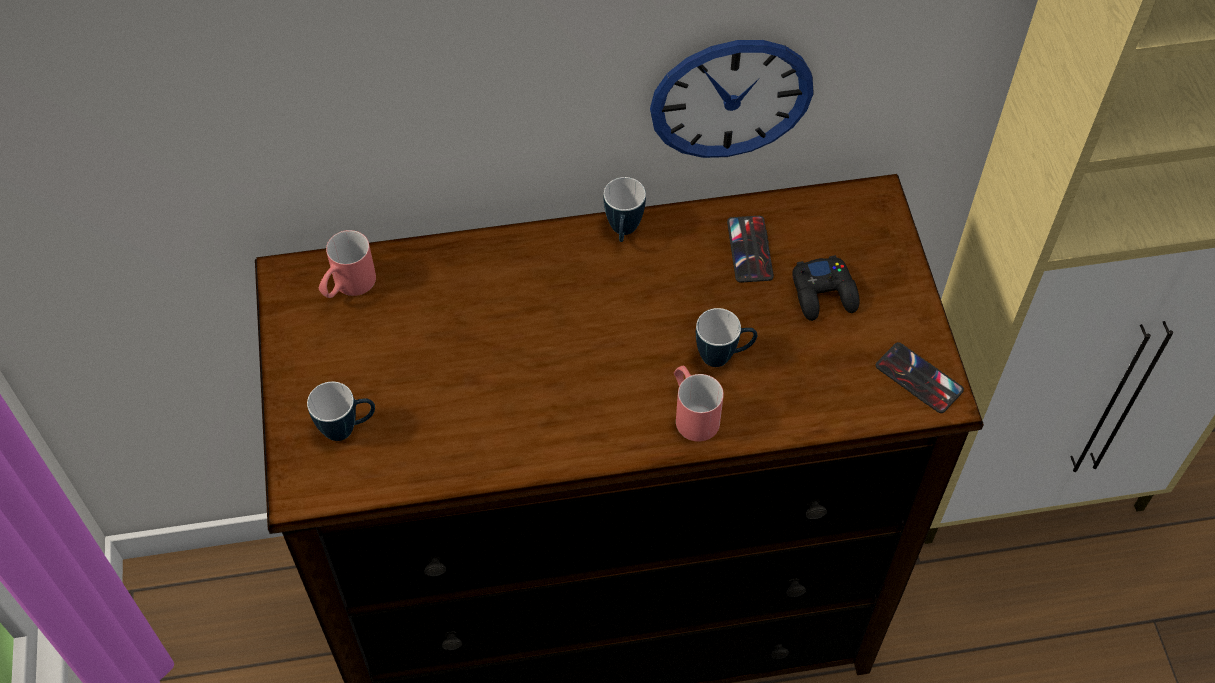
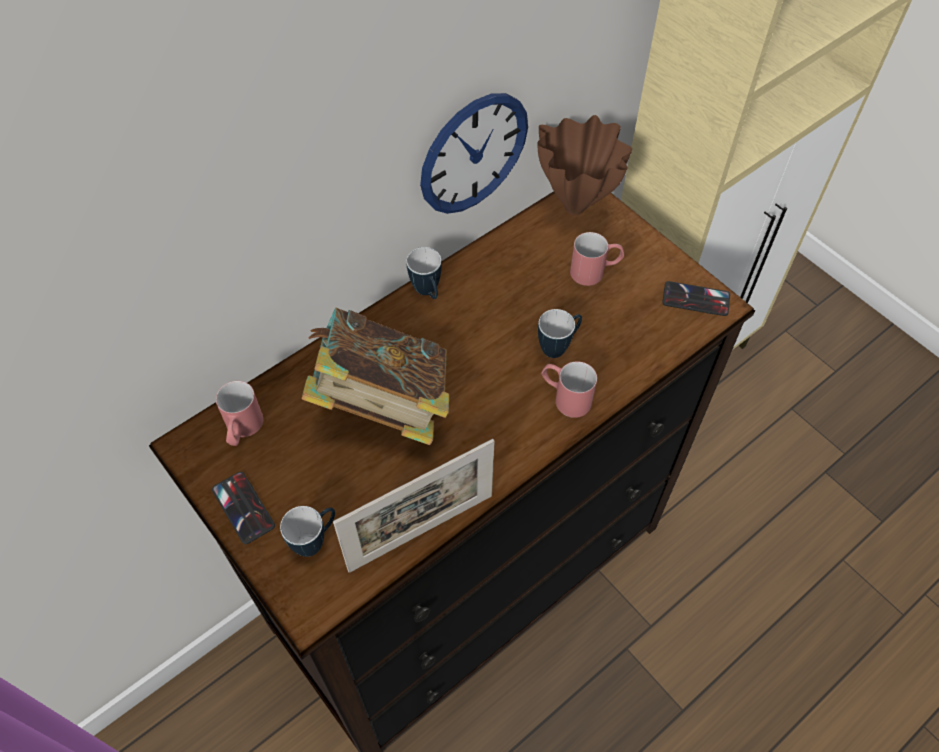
camera: 30 degrees left, 0 degrees up
(452, 473) = (421, 532): none -> picture frame
(499, 326) = (382, 403): none -> book
(750, 249) = (525, 264): phone -> phone (243, 507)
(824, 293) = (595, 271): black game controller -> red mug
(854, 212) = (576, 208): none -> brown vase

